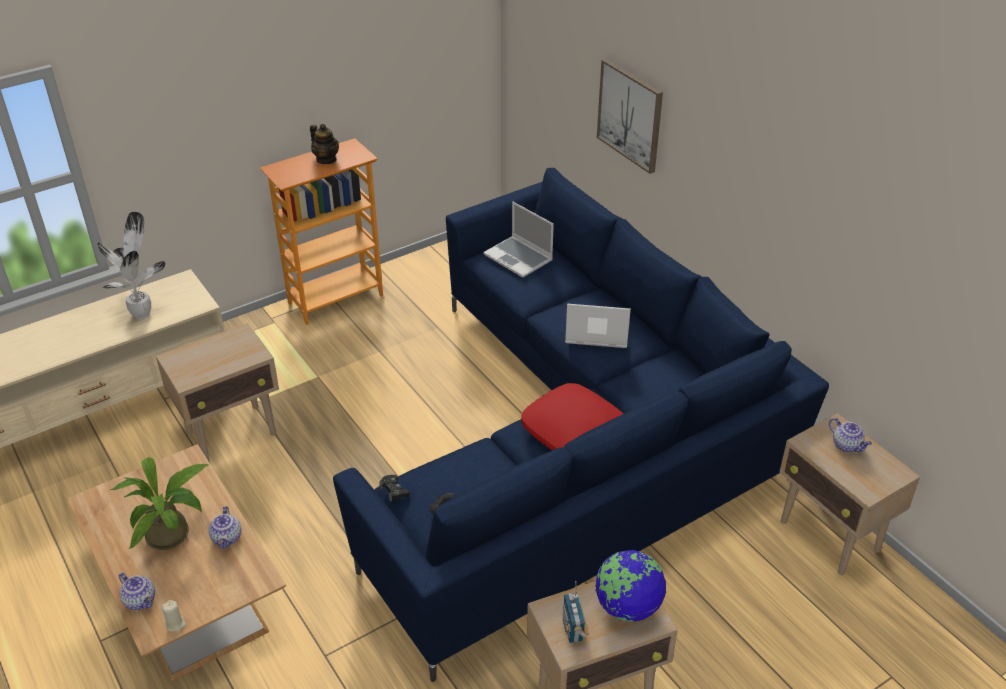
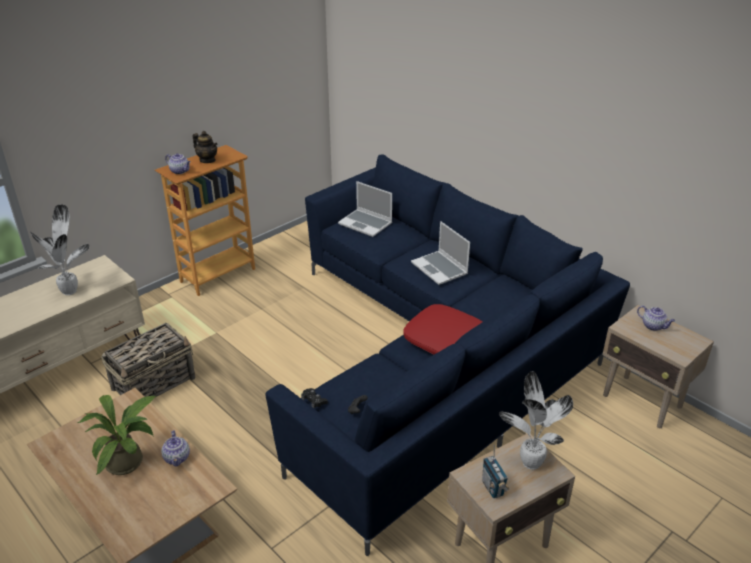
camera: 10 degrees left, 5 degrees down
(141, 601) = (111, 519): teapot -> teapot (180, 171)
(175, 624) = (146, 534): beige candle -> none
(233, 433) = (154, 383): beige side table -> basket
(596, 332) = (440, 269): laptop -> laptop turned 120 degrees counterclockwise
(627, 607) = (530, 464): globe -> potted plant
(630, 115) = (444, 104): picture -> none

